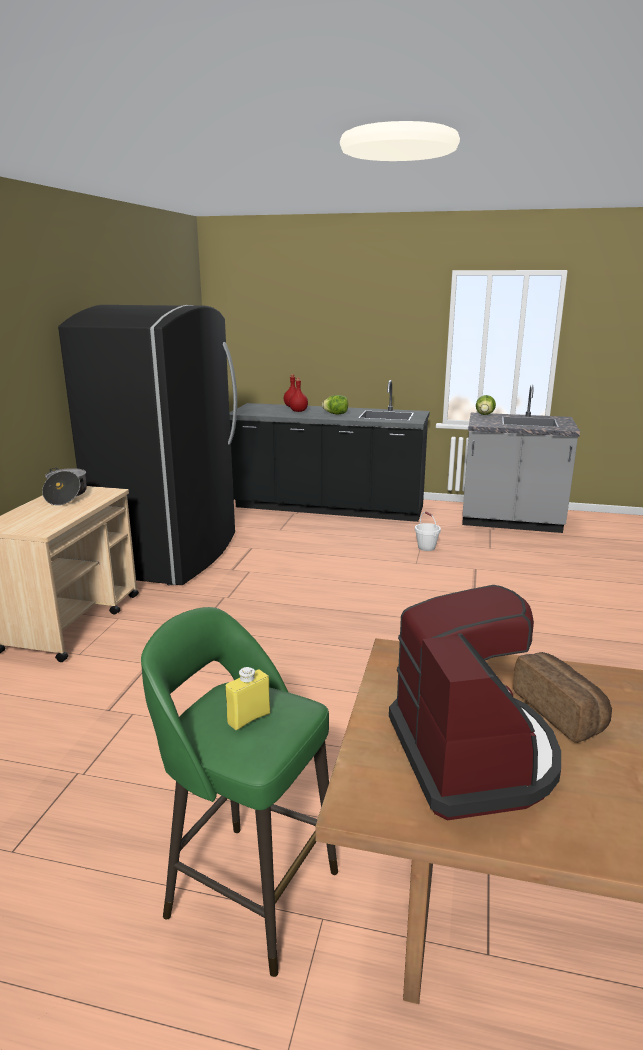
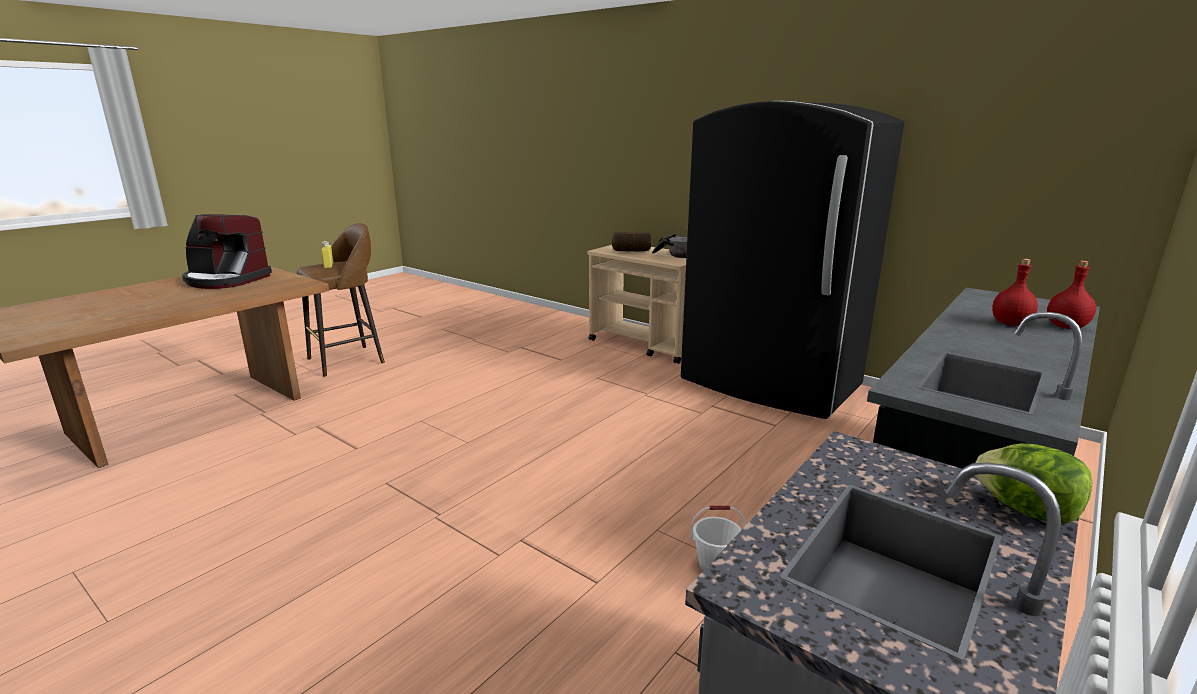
camera: 115 degrees right, 0 degrees up
(248, 891) = (348, 360): green stool -> brown stool
(336, 414) = (983, 342): lettuce -> none
(561, 712) = (200, 295): bread -> bread (631, 251)

